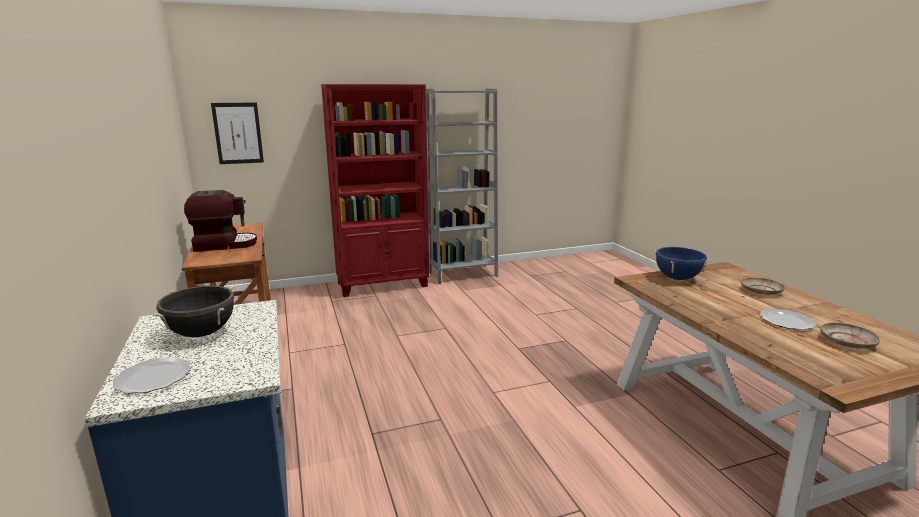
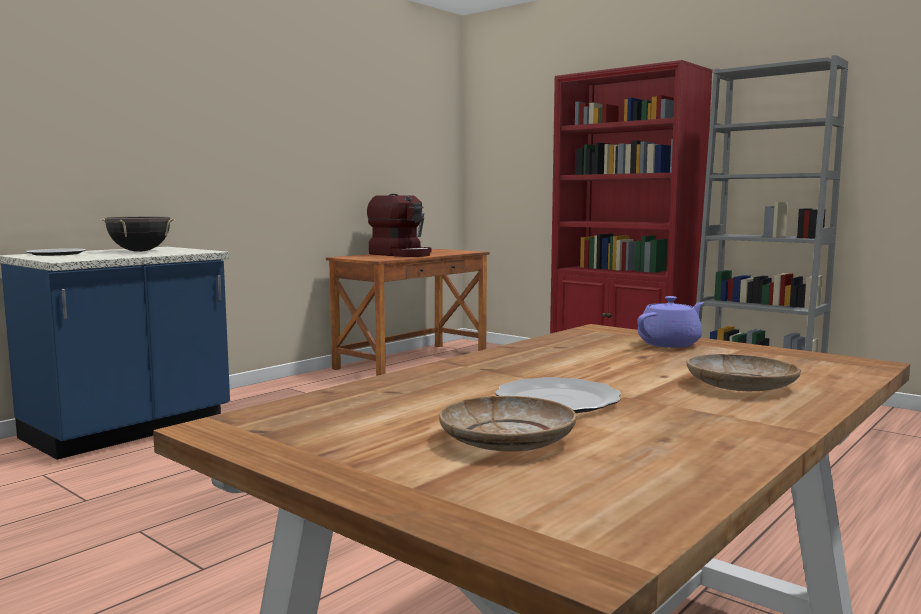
camera: 60 degrees right, 10 degrees down
(238, 133) = (505, 150): picture -> none
(677, 278) = (670, 344): blue cooking pot -> purple teapot

